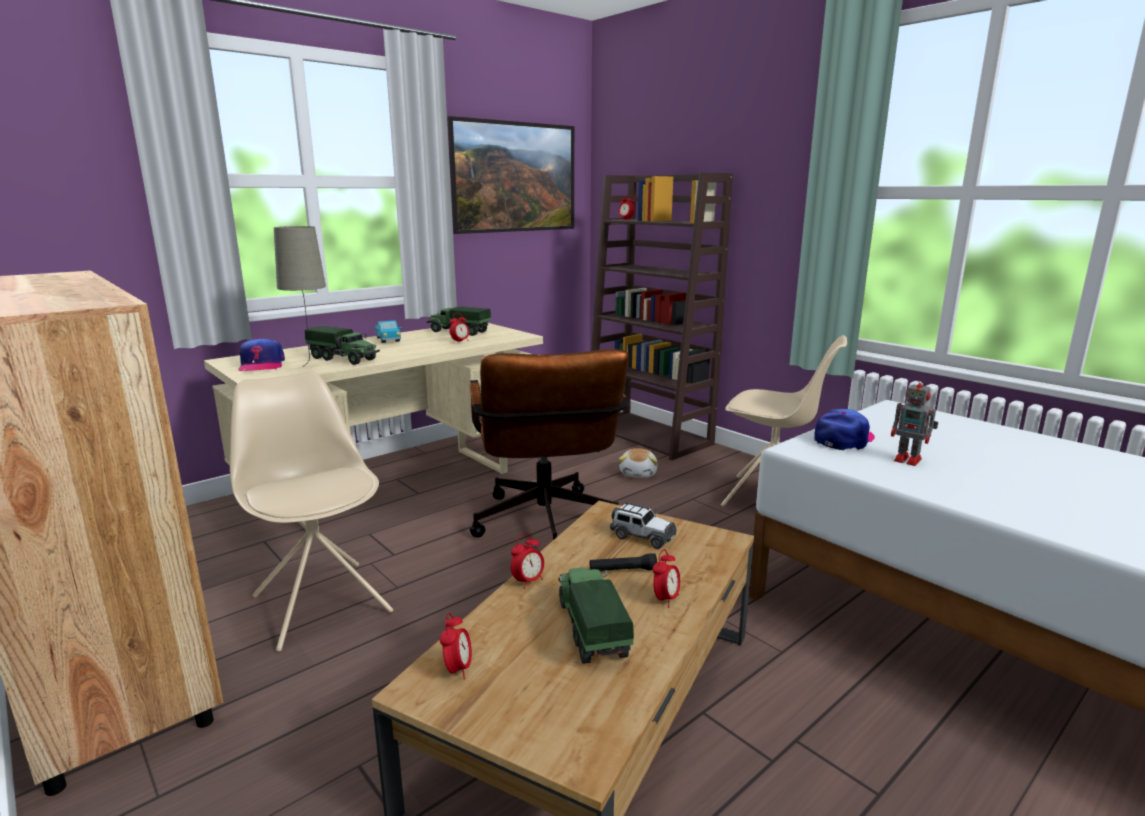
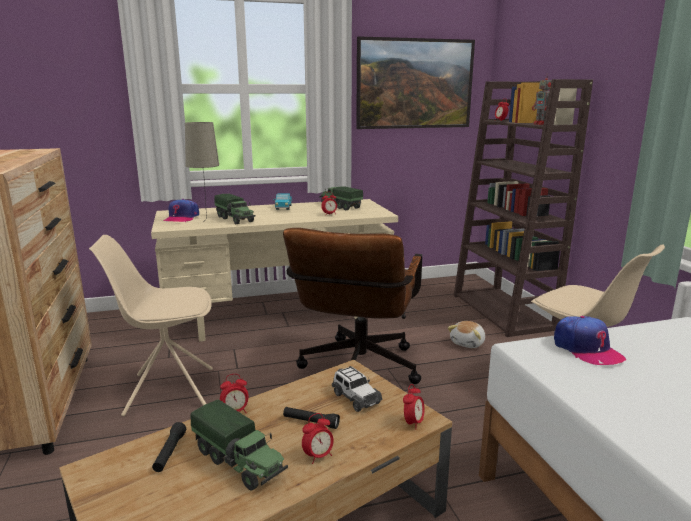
camera: 25 degrees right, 0 degrees up
(321, 602) = (168, 391): beige chair -> beige chair turned 90 degrees counterclockwise
(458, 669) = (125, 464): alarm clock -> alarm clock (413, 423)
(499, 642) = (169, 453): none -> black flashlight
(591, 628) = (239, 462): toy truck -> toy truck turned 120 degrees clockwise
(844, 439) = (586, 349): cap -> cap turned 90 degrees clockwise
(909, 460) = (632, 384): toy robot -> toy robot (542, 124)

